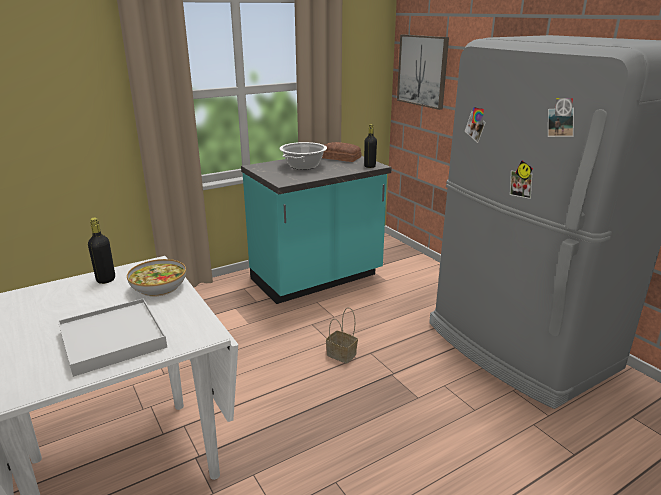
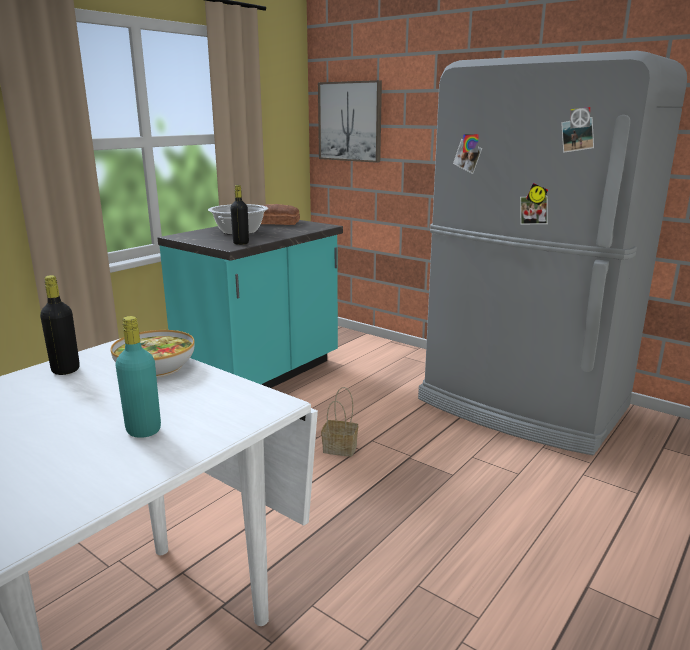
camera: 20 degrees left, 5 degrees down
(112, 339) = (143, 430): white tray -> turquoise bottle
(369, 166) = (318, 227): black bottle -> black bottle (241, 243)

